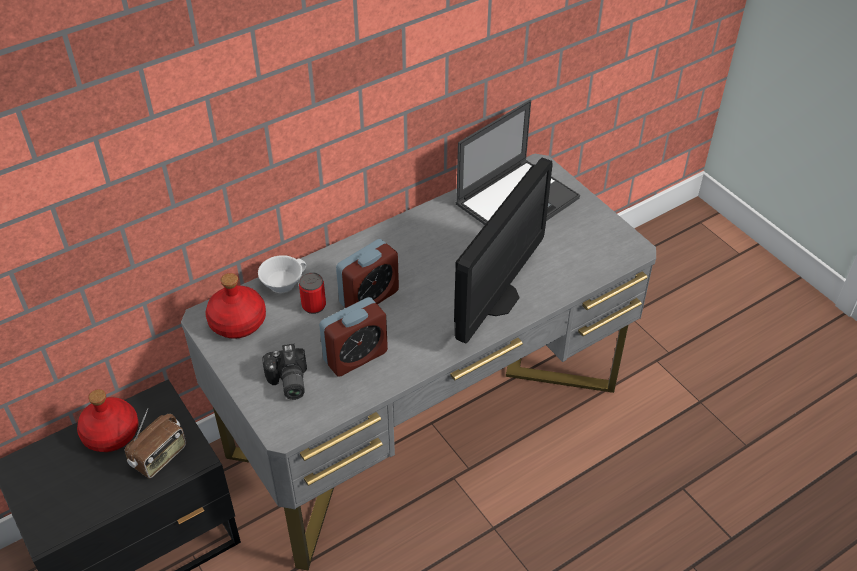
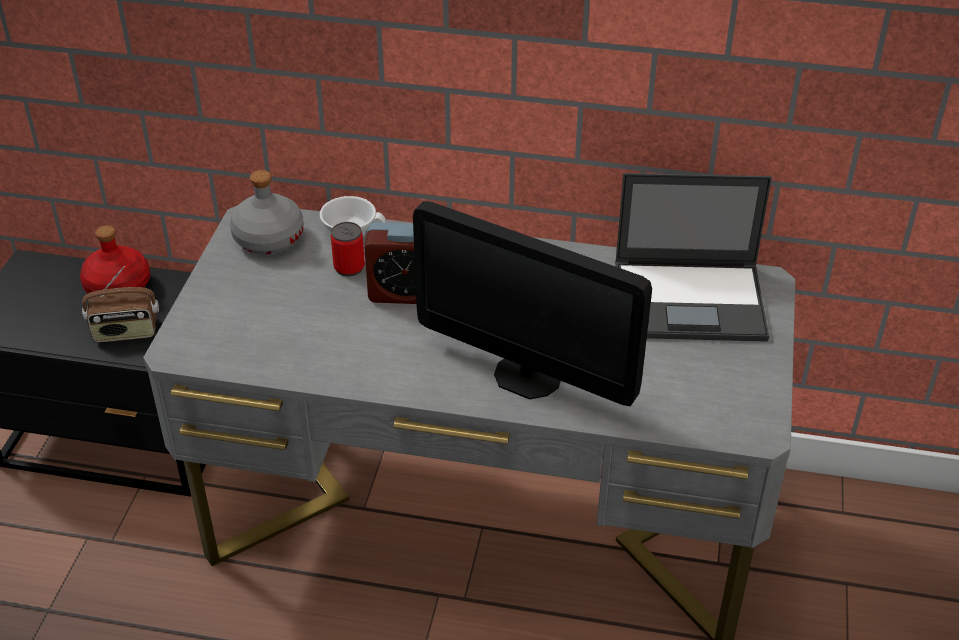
camera: 45 degrees right, 5 degrees down
(237, 322) = (268, 238): red bottle -> grey bottle
(287, 382) = (235, 315): camera -> none
(355, 356) = (321, 334): alarm clock -> none
(496, 298) = (527, 376): monitor -> monitor turned 45 degrees clockwise

